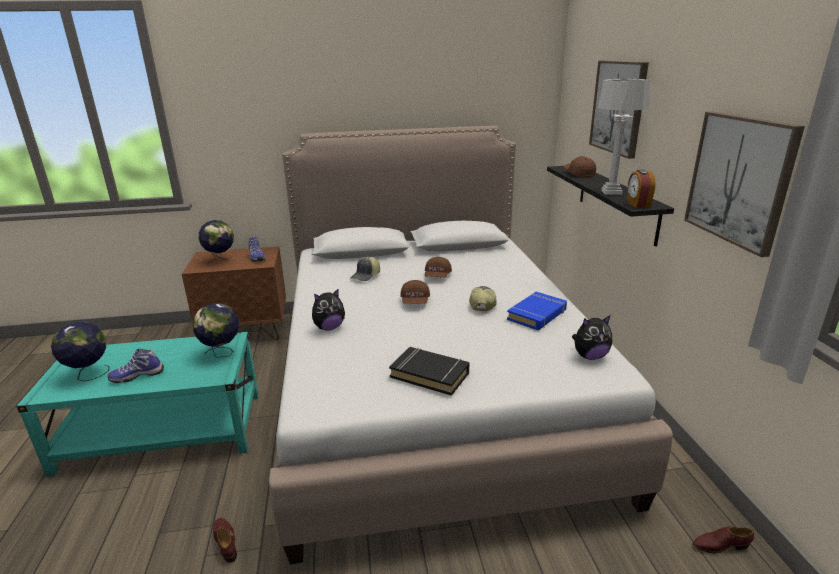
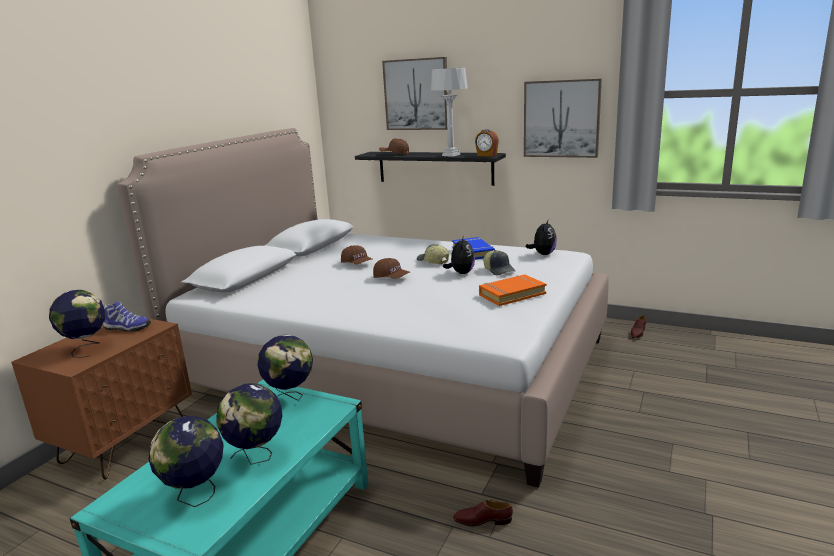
camera: 55 degrees left, 5 degrees down
(137, 375) = (256, 457): shoe -> globe
(329, 327) = (384, 313): plush toy -> plush toy (461, 273)
(366, 276) = (305, 285): cap -> cap (499, 270)
(430, 375) = (511, 294): black book -> orange book

